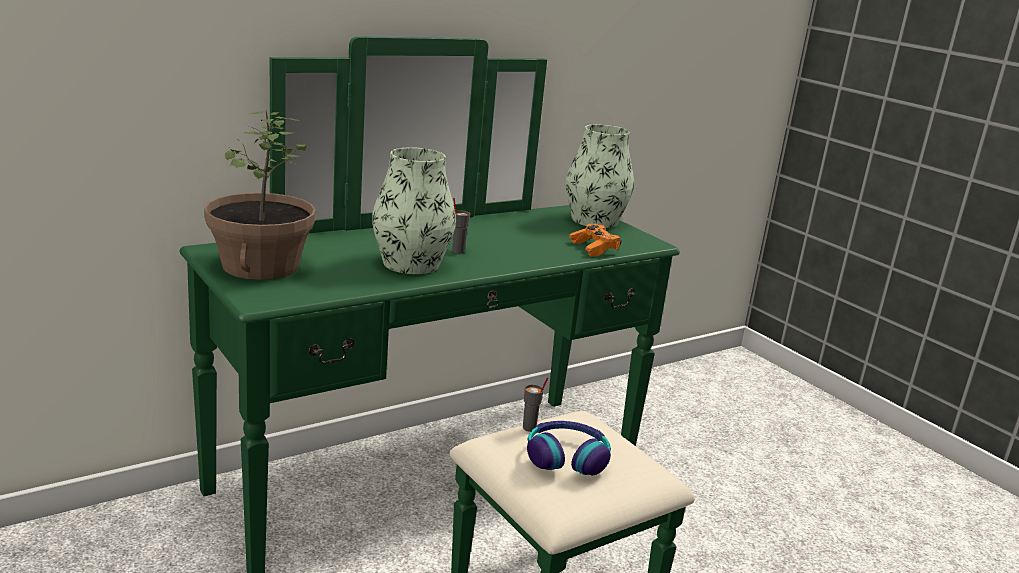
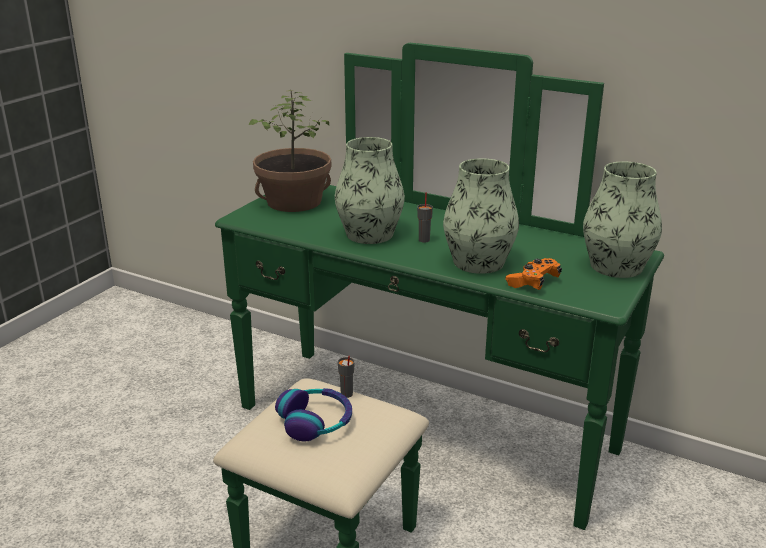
camera: 65 degrees right, 5 degrees up
(533, 250) = (478, 262): none -> vase

